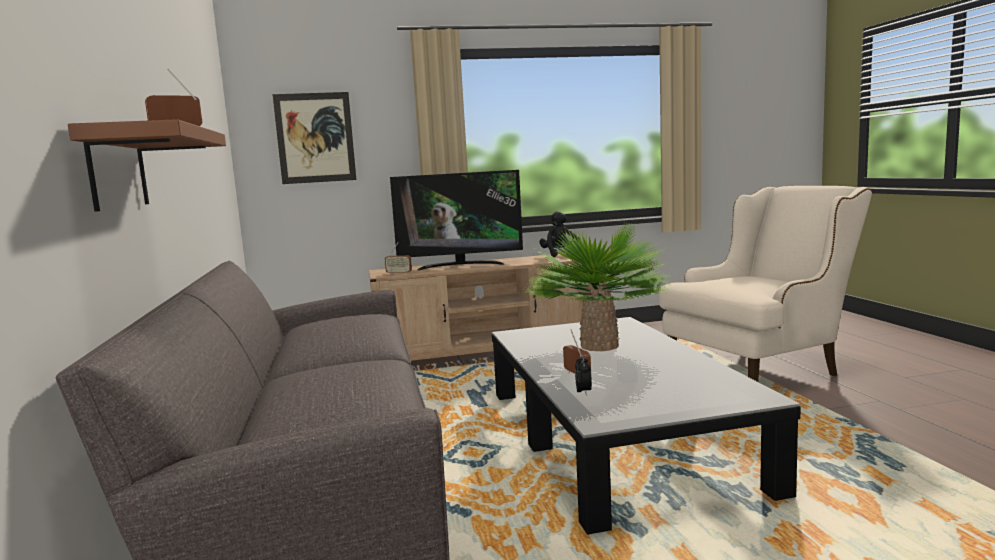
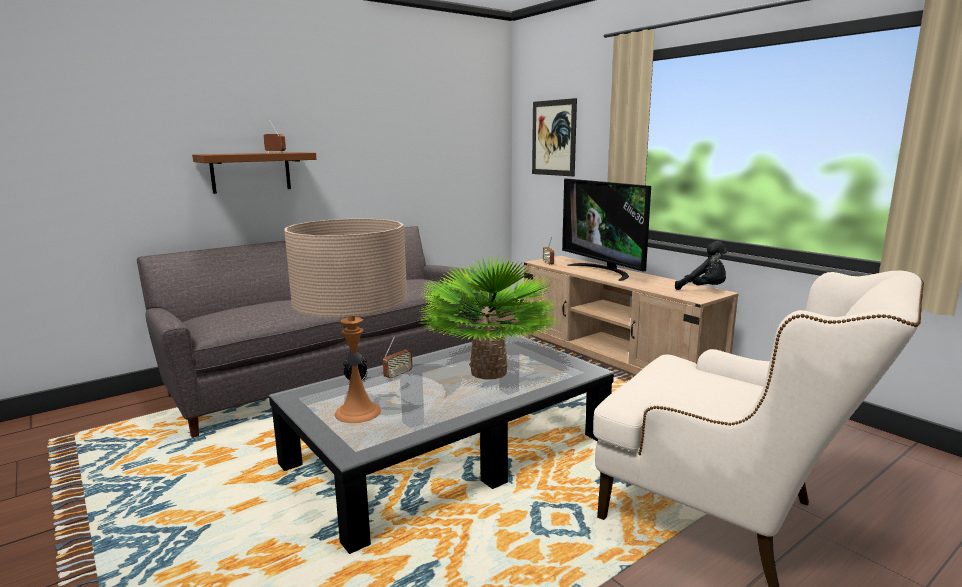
camera: 65 degrees right, 5 degrees up
(560, 255) = (704, 290): black plush toy -> black plush toy turned 75 degrees clockwise
(669, 394) = (357, 412): none -> beige table lamp

